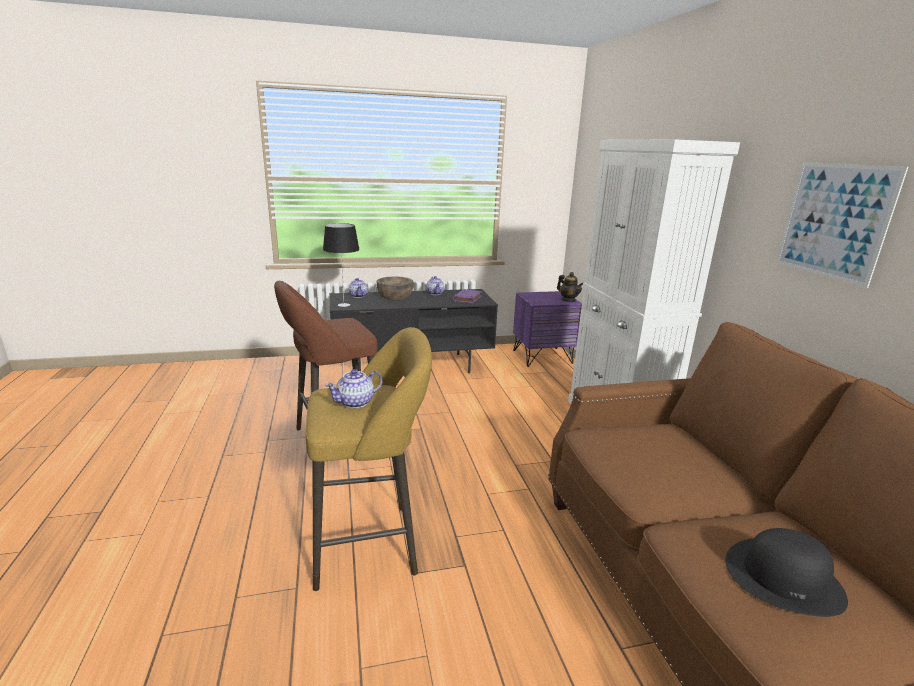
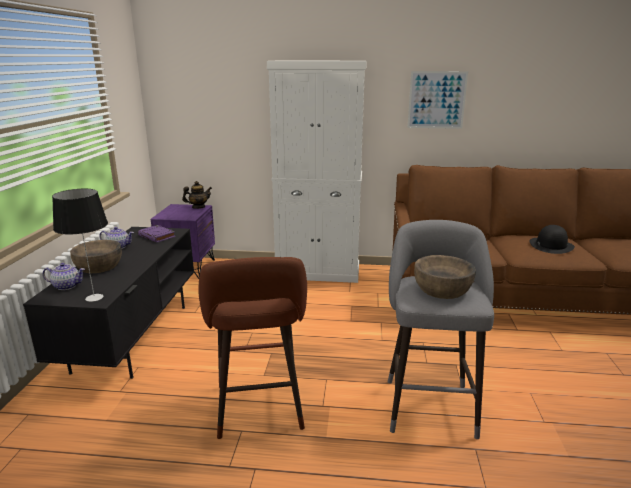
camera: 70 degrees left, 0 degrees up
(356, 402) = (442, 289): teapot -> brown bowl
(371, 543) = (429, 403): yellow stool -> grey stool

